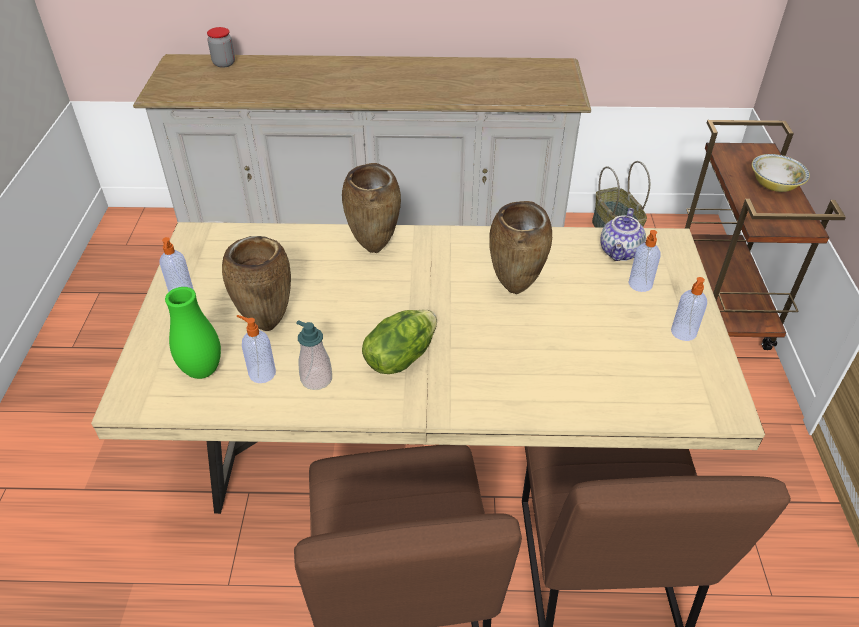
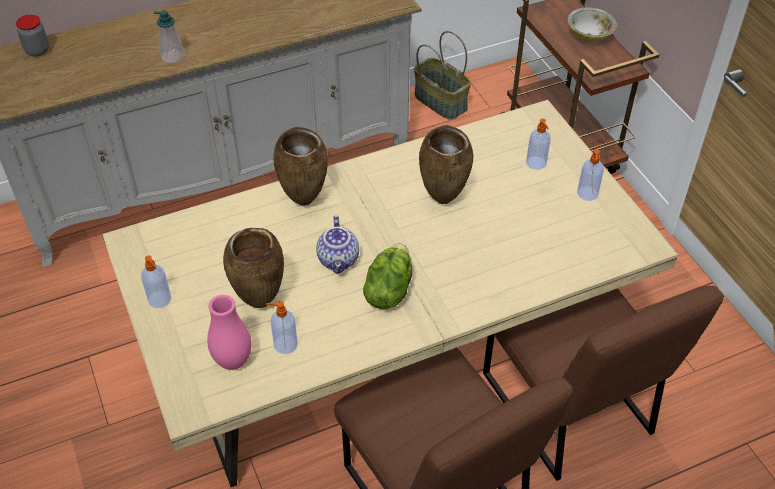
camera: 25 degrees left, 5 degrees up
(202, 370) = (233, 361): green vase -> pink vase
(316, 379) = (333, 332): soap dispenser -> soap dispenser (172, 57)
(621, 252) = (507, 138): teapot -> teapot (339, 260)

